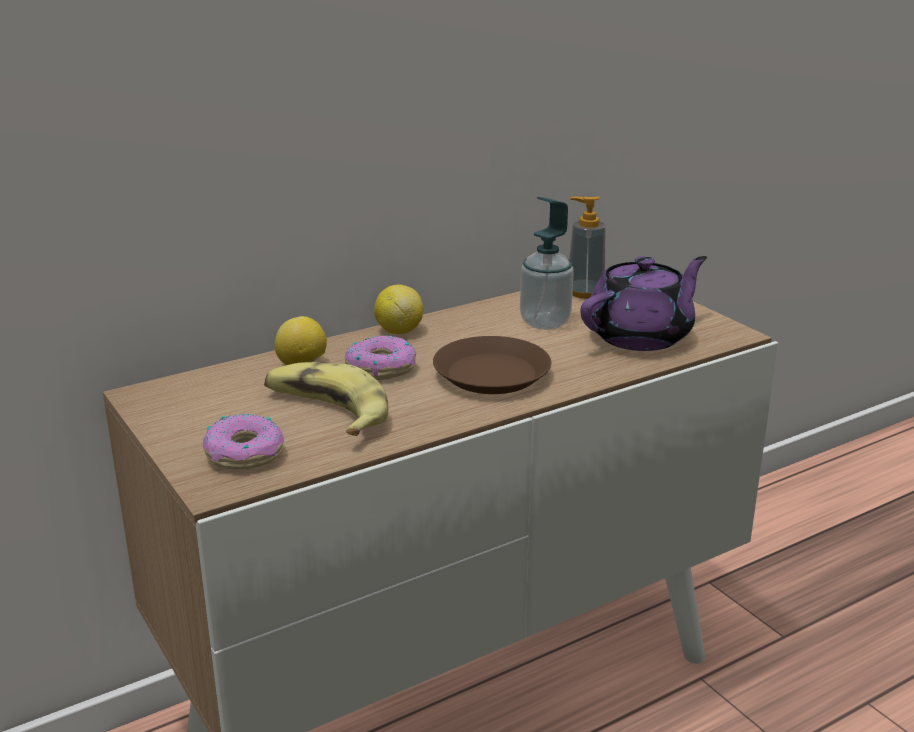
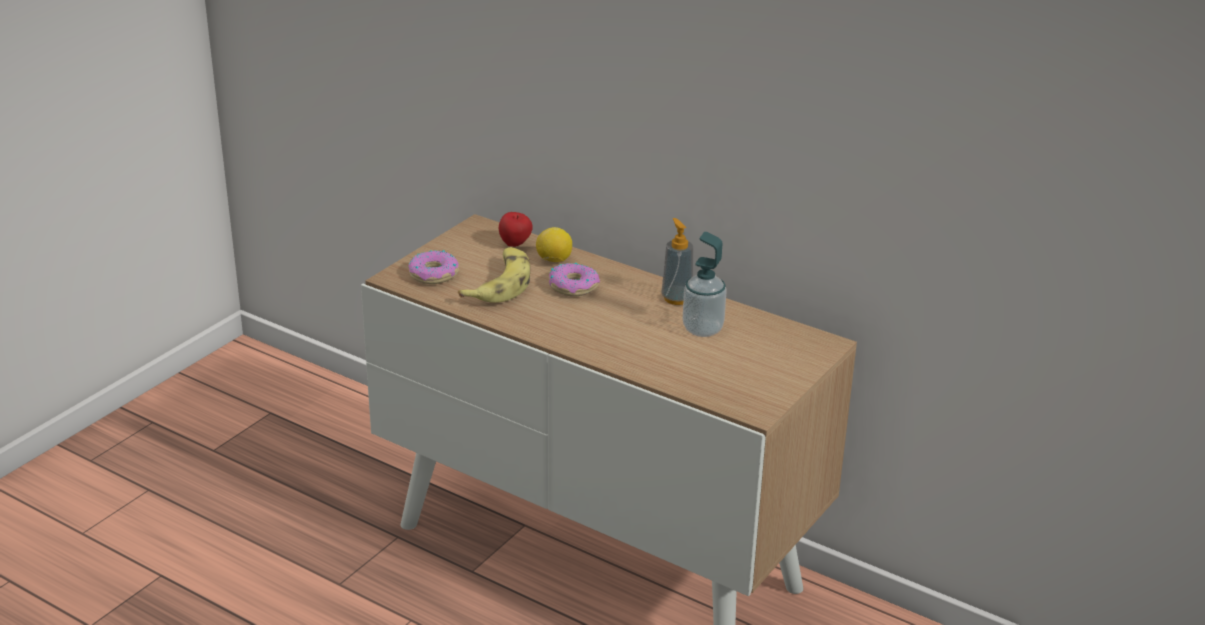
camera: 65 degrees right, 5 degrees up
(230, 381) = (515, 245): none -> apple
(399, 331) = (636, 278): lemon -> none
(491, 374) = (596, 326): brown plate -> none
(585, 293) = (778, 335): soap dispenser -> soap dispenser (677, 298)
(641, 336) = (713, 372): purple teapot -> none

